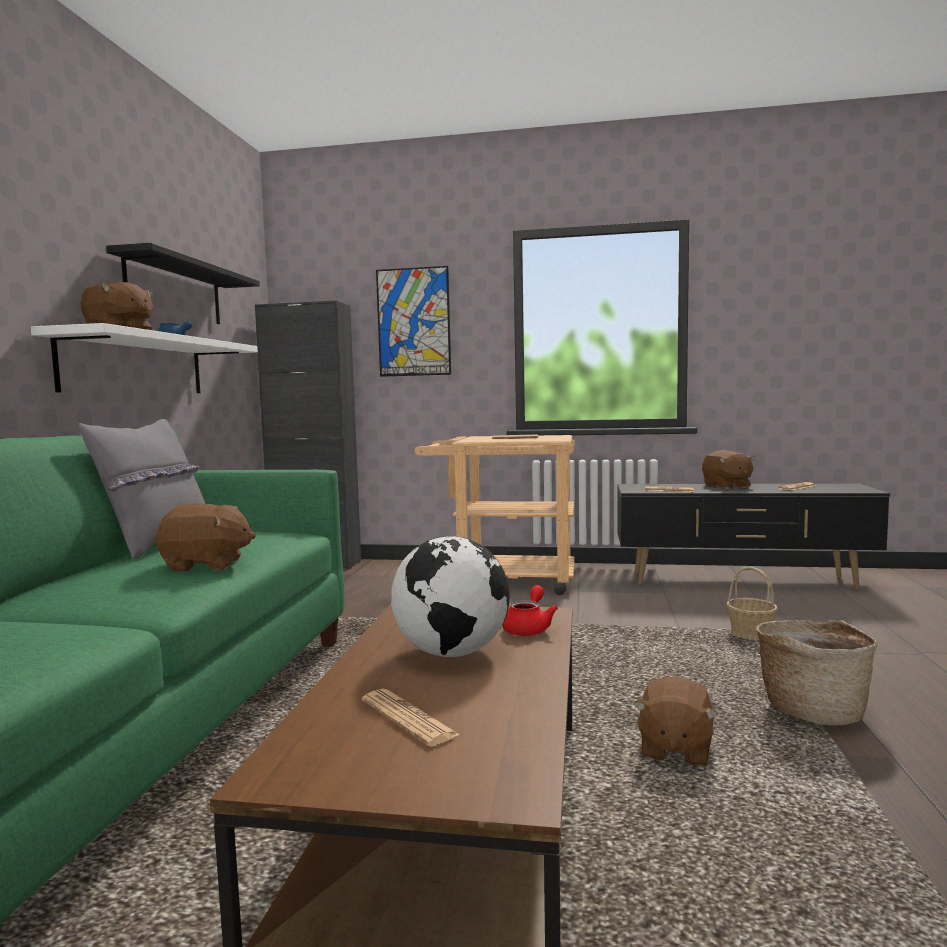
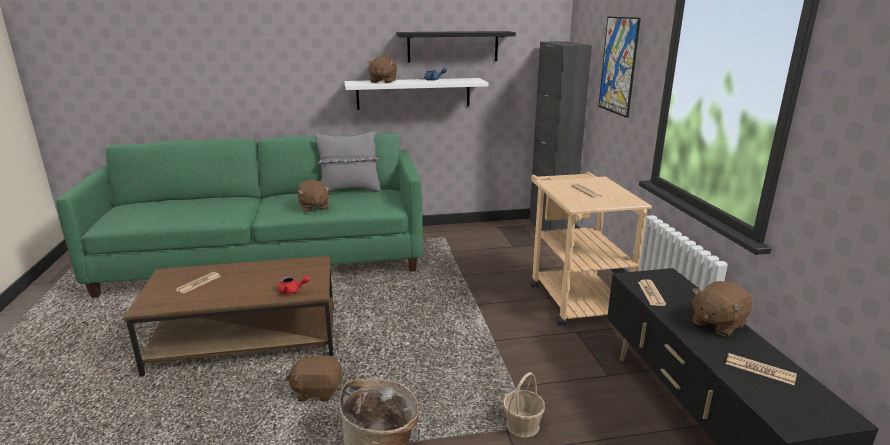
camera: 70 degrees right, 15 degrees up
(452, 653) = (260, 280): globe -> none

